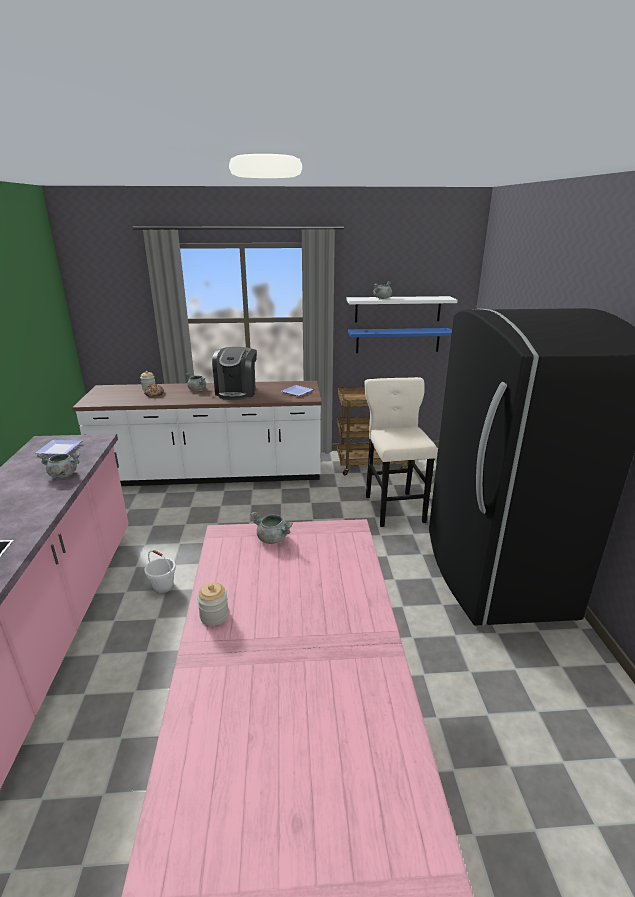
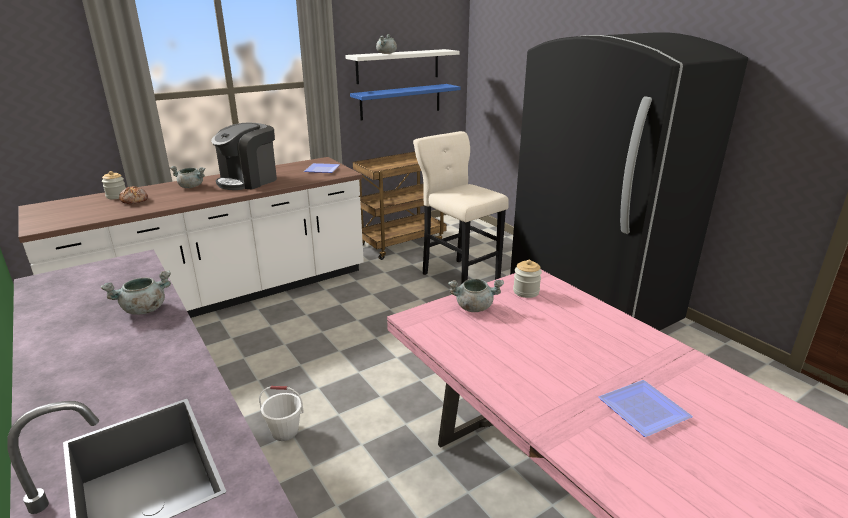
camera: 30 degrees left, 0 degrees up
(57, 449) = (86, 285): plate -> plate (643, 412)
(214, 615) = (515, 391): jar -> jar (526, 292)
(237, 392) = (248, 181): coffee machine -> coffee machine turned 60 degrees clockwise

